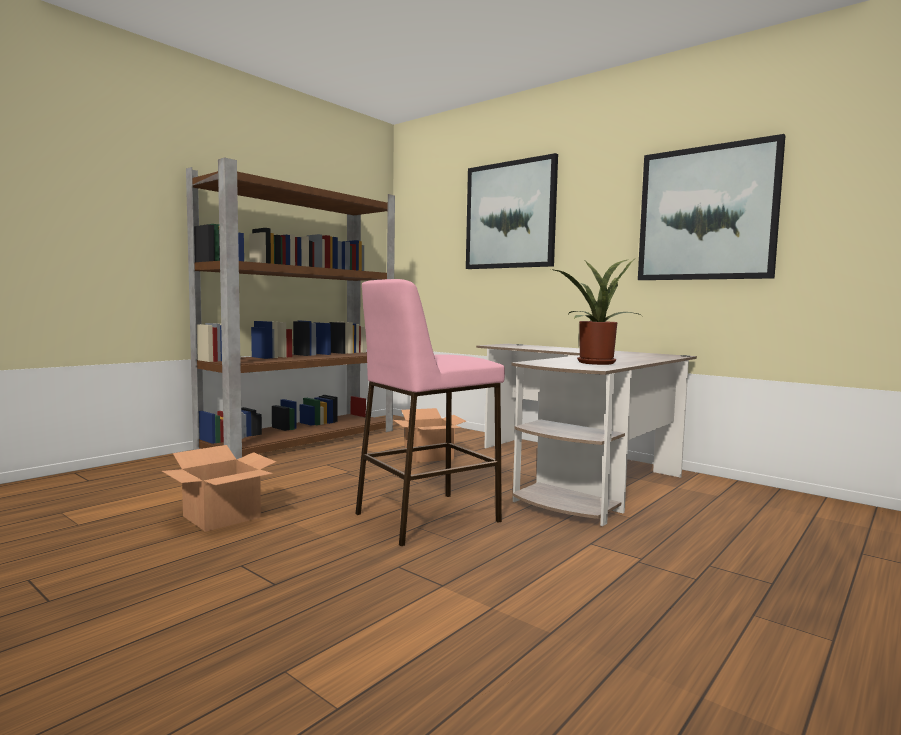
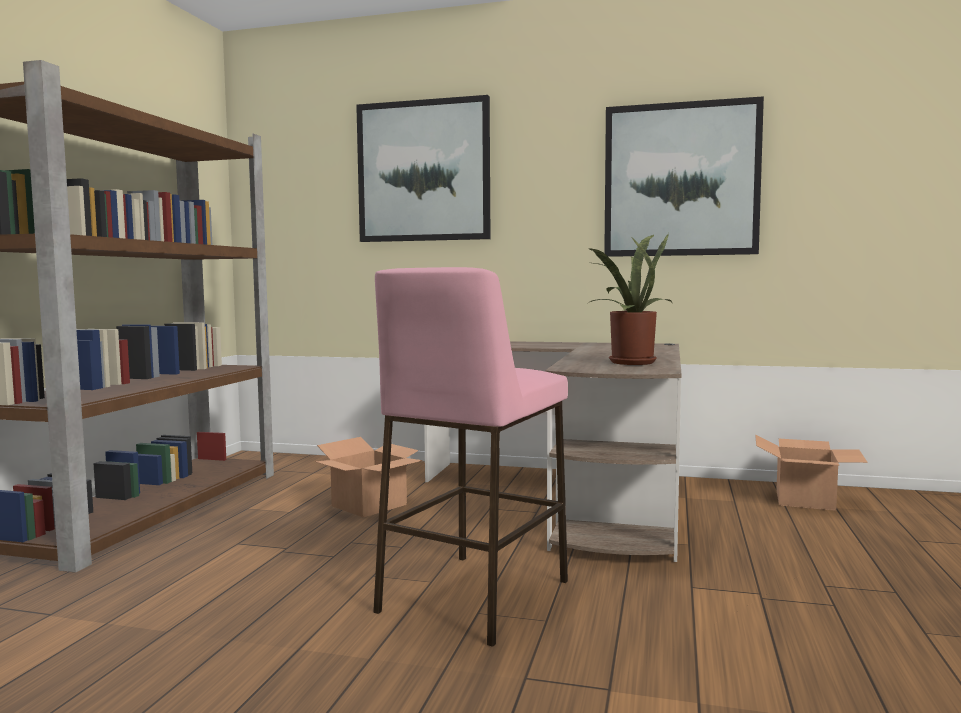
camera: 25 degrees left, 0 degrees up
(222, 516) = (170, 666): cardboard box -> cardboard box (804, 499)

